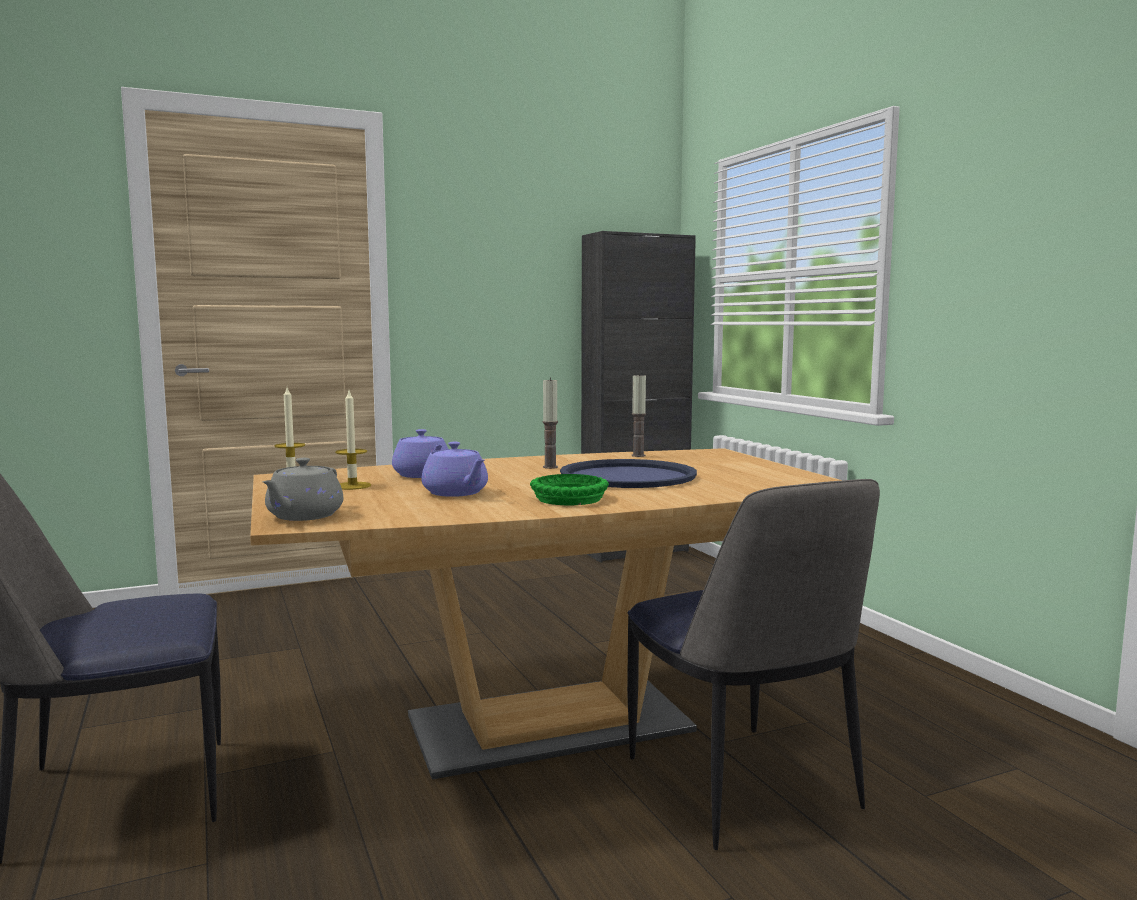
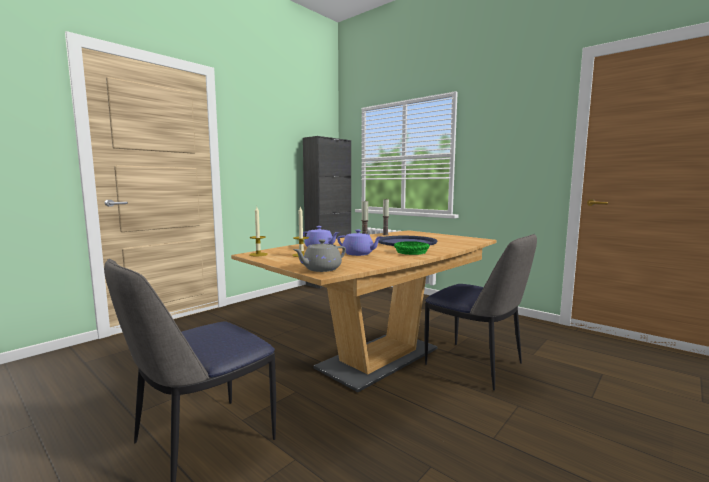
camera: 25 degrees left, 0 degrees up
(303, 516) = (321, 269): grey teapot -> grey teapot turned 60 degrees clockwise

